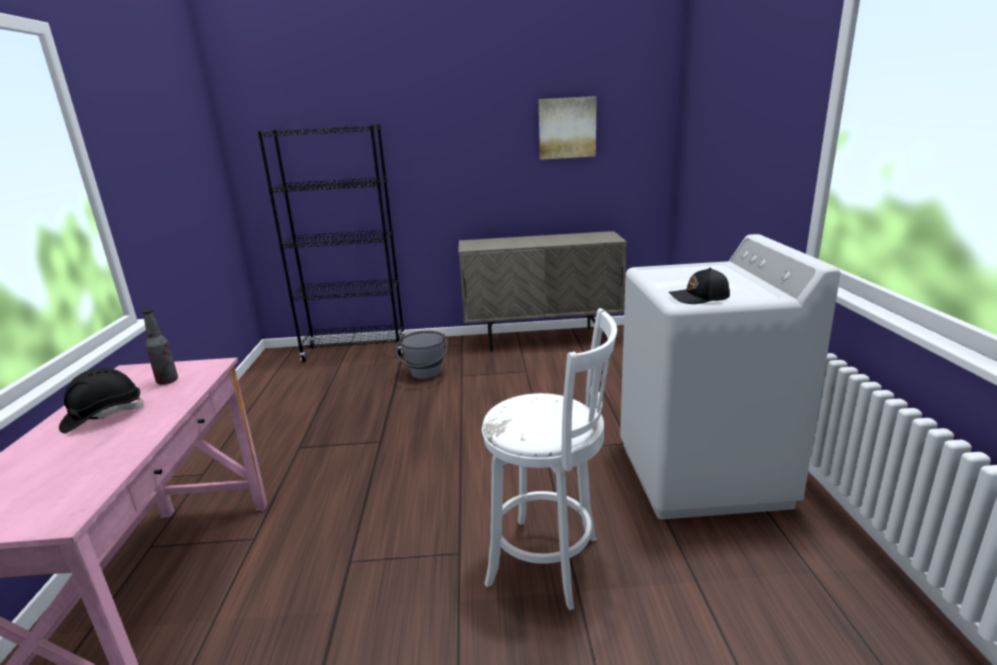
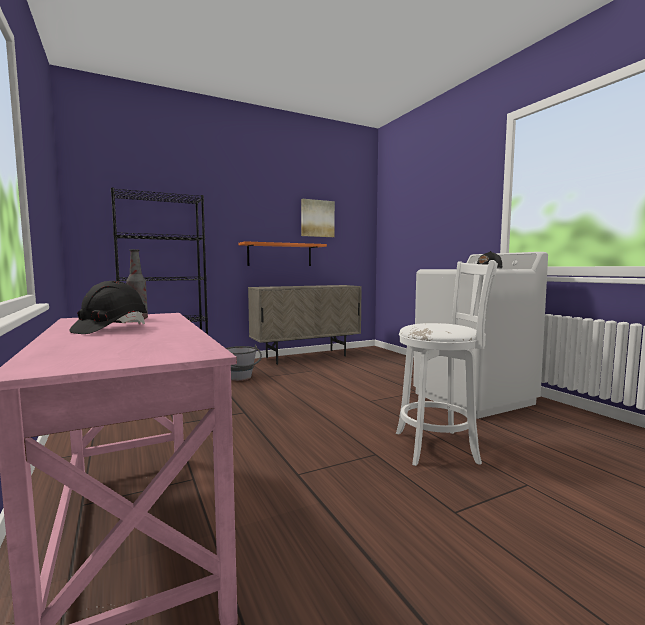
camera: 25 degrees left, 15 degrees down
(506, 191) = (280, 255): none -> orange shelf

